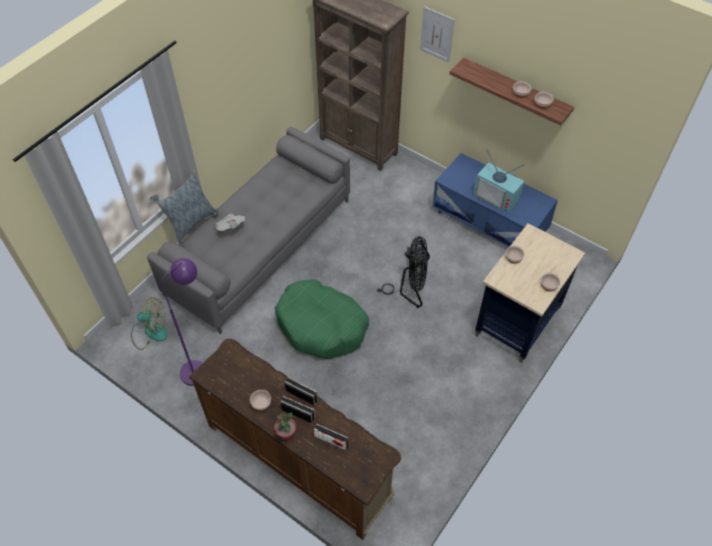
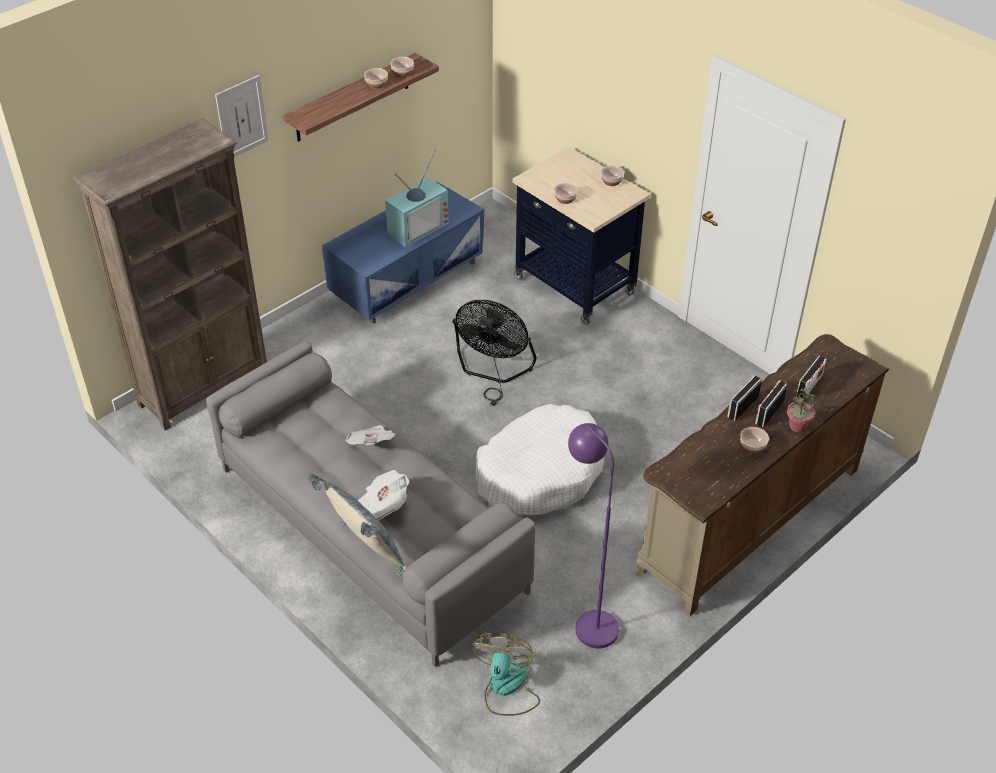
camera: 80 degrees left, 10 degrees down
(279, 213) = (371, 445): none -> newspaper
(321, 326) = (540, 472): green dog bed -> white dog bed

